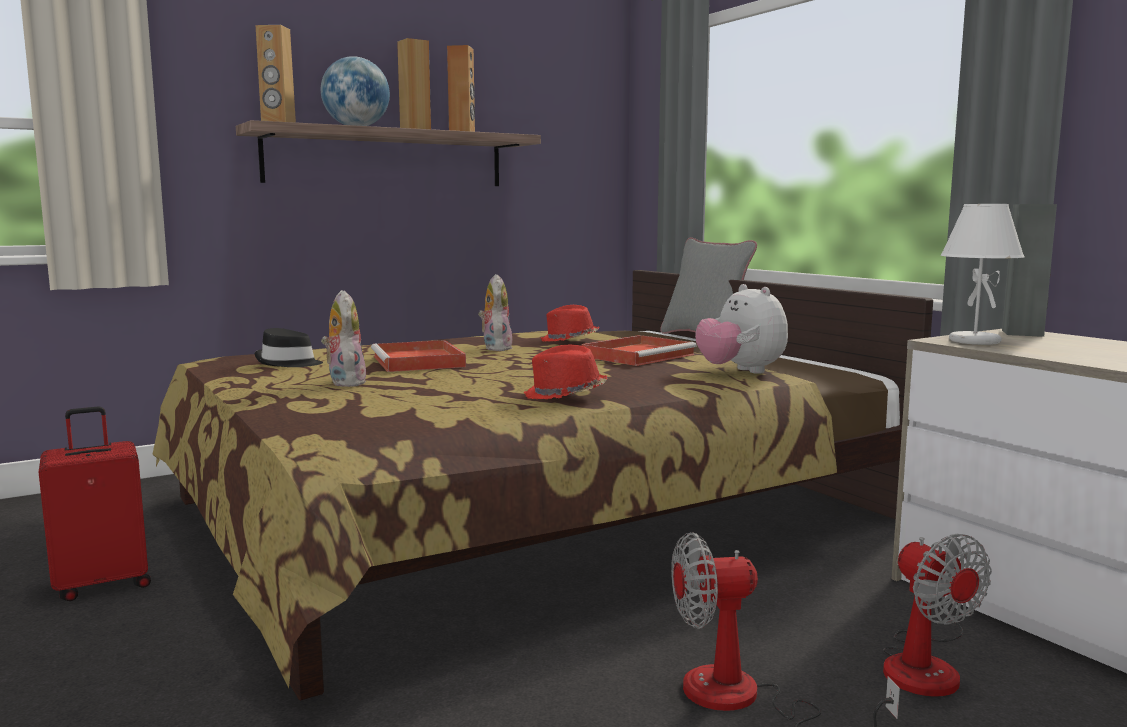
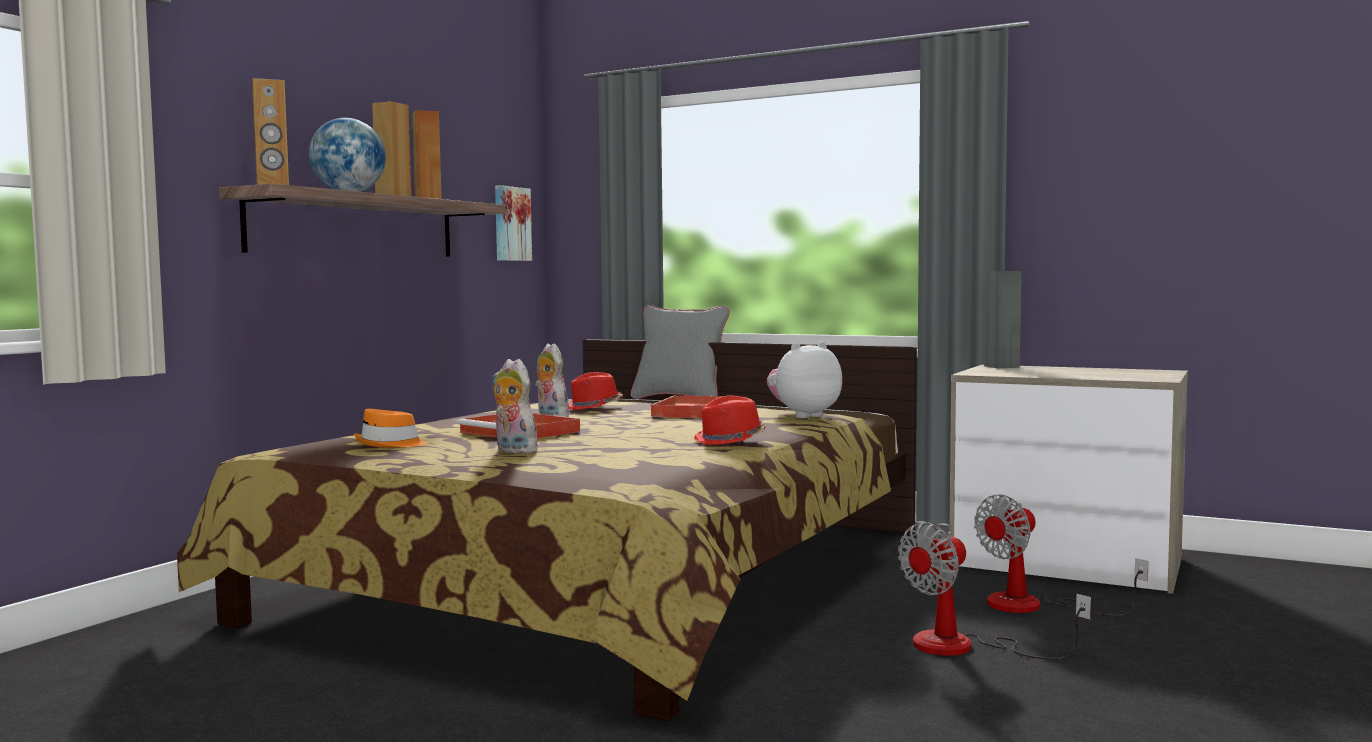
camera: 30 degrees left, 5 degrees down
(103, 584) = (296, 700): red suitcase -> none
(288, 363) = (390, 445): black hat -> orange hat
(579, 154) = (511, 224): none -> picture
(740, 371) = (803, 415): plush toy -> plush toy turned 120 degrees clockwise
(925, 664) = (1034, 606): fan -> fan turned 105 degrees clockwise
(973, 341) = (992, 372): white table lamp -> none

